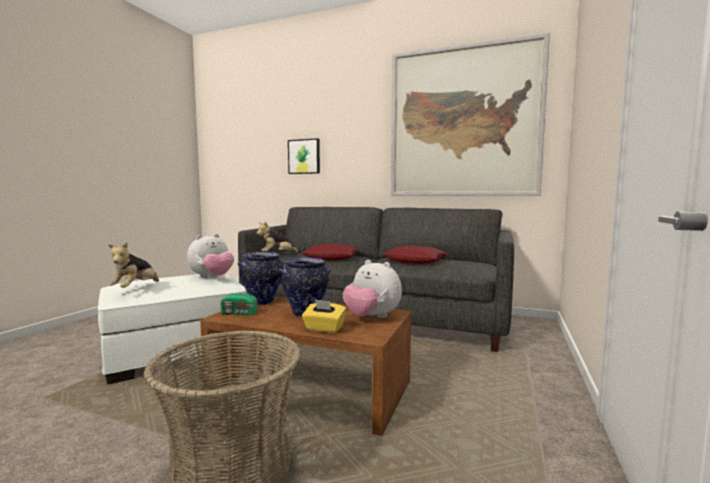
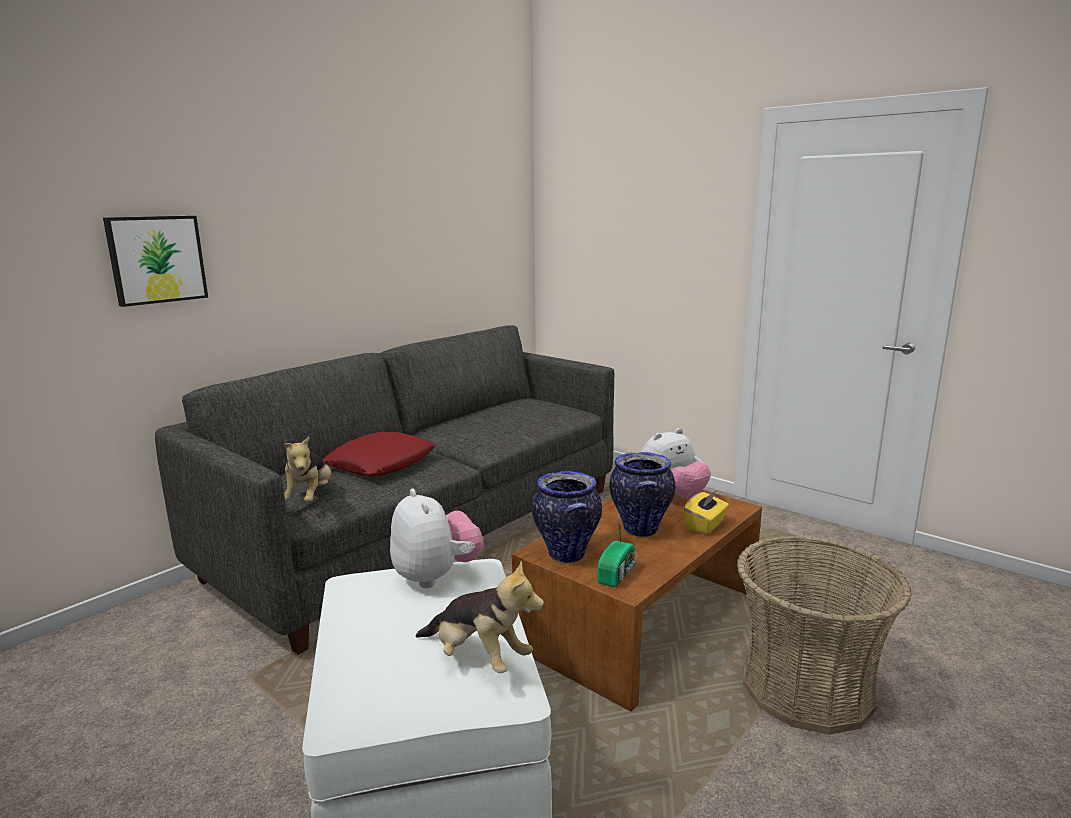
camera: 70 degrees left, 10 degrees up
(415, 261) = (494, 422): red pillow -> none
(463, 123) = (440, 198): picture -> none

